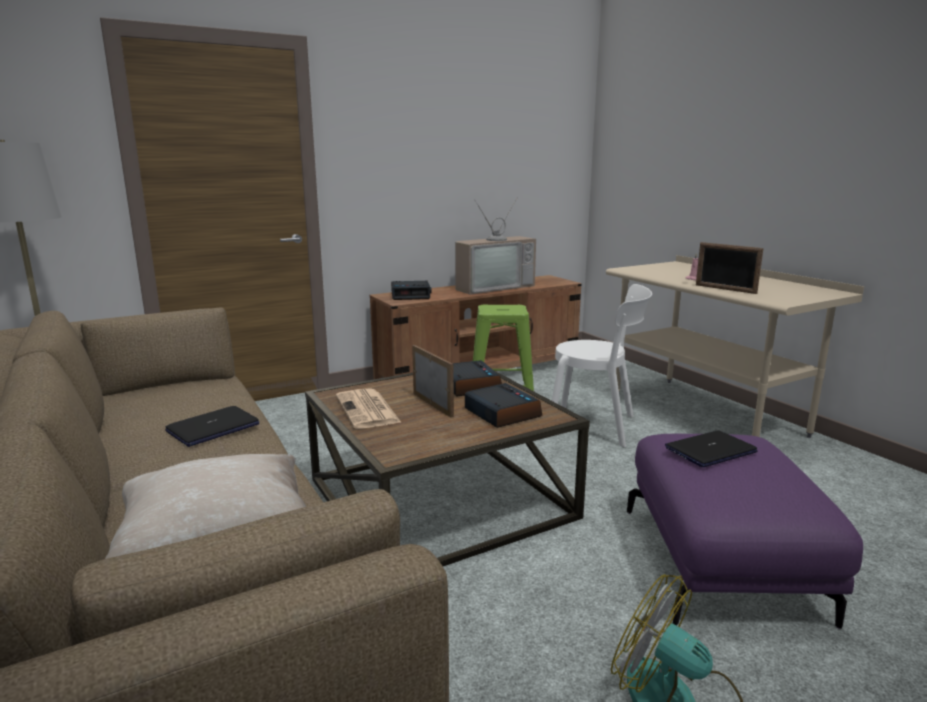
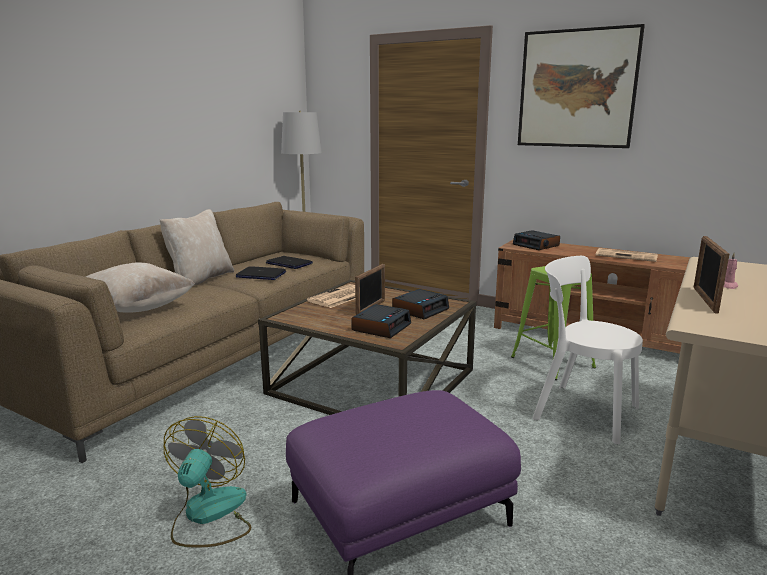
camera: 60 degrees right, 0 degrees up
(128, 478) = (200, 279): none -> beige pillow
(411, 122) = (577, 89): none -> picture
(492, 287) = (627, 256): television -> newspaper
(596, 426) = (580, 411): white chair -> white chair turned 135 degrees clockwise
(710, 450) = (414, 408): laptop -> laptop (289, 263)

